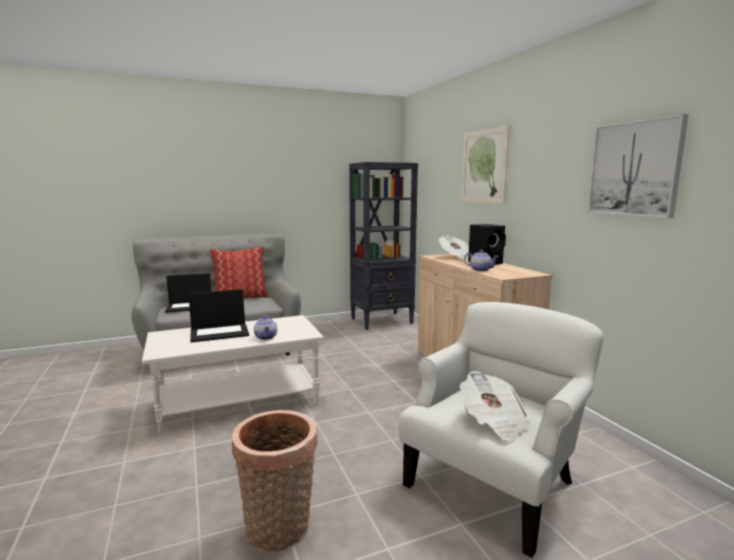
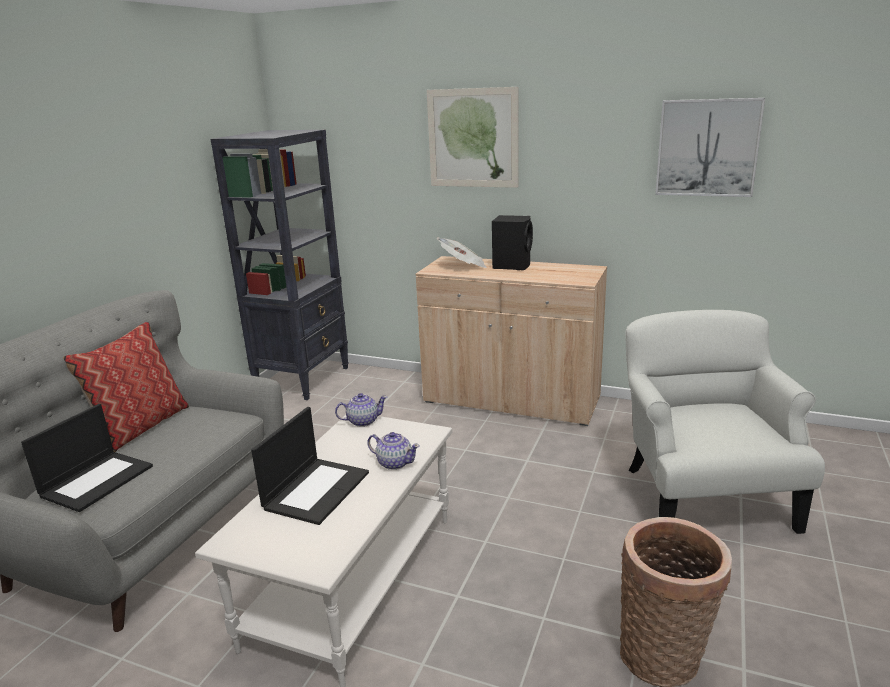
camera: 45 degrees left, 10 degrees up
(480, 270) = (539, 278): teapot -> teapot (362, 421)
(493, 421) = (743, 436): newspaper -> none

